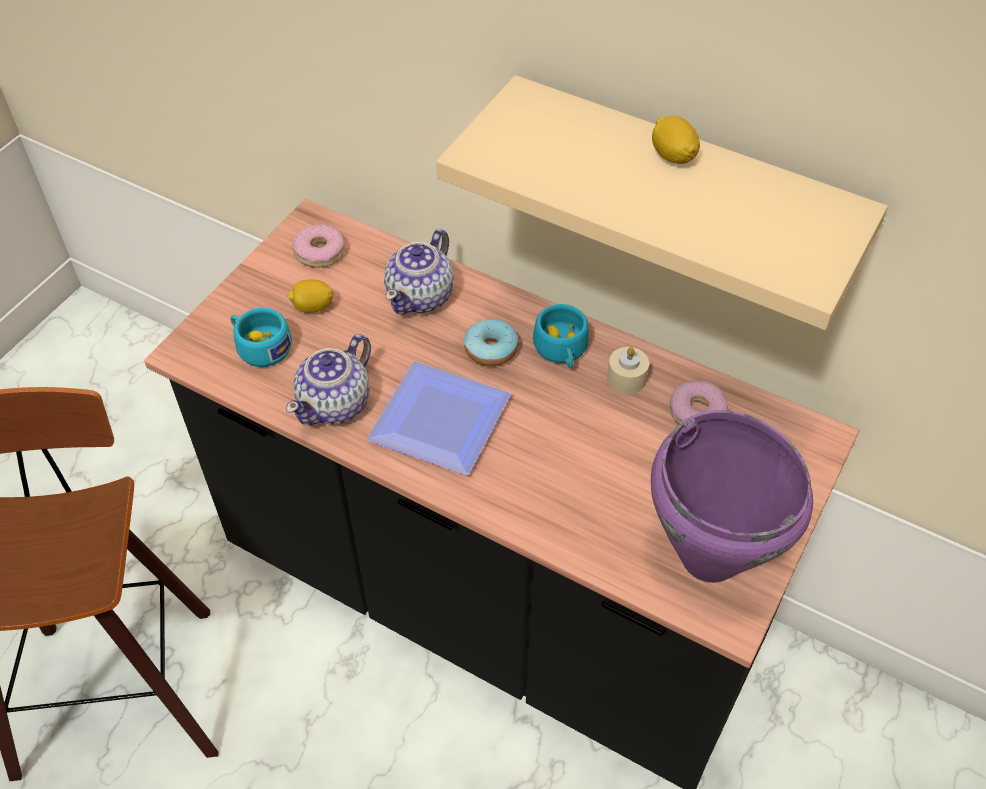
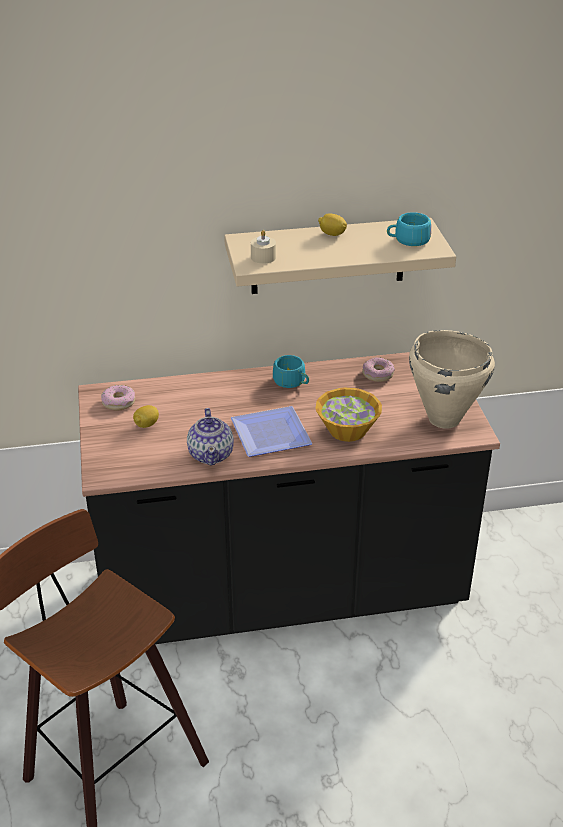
camera: 40 degrees left, 15 degrees down
(260, 346) = (140, 453): turquoise cup -> turquoise cup (408, 240)
(421, 296) = (197, 394): teapot -> none
(491, 349) = (259, 397): donut -> none
(547, 481) = (347, 430): none -> bowl
(626, 378) = (333, 377): beige candle -> beige candle (263, 257)
(709, 556) = (443, 418): purple cooking pot -> beige cooking pot

